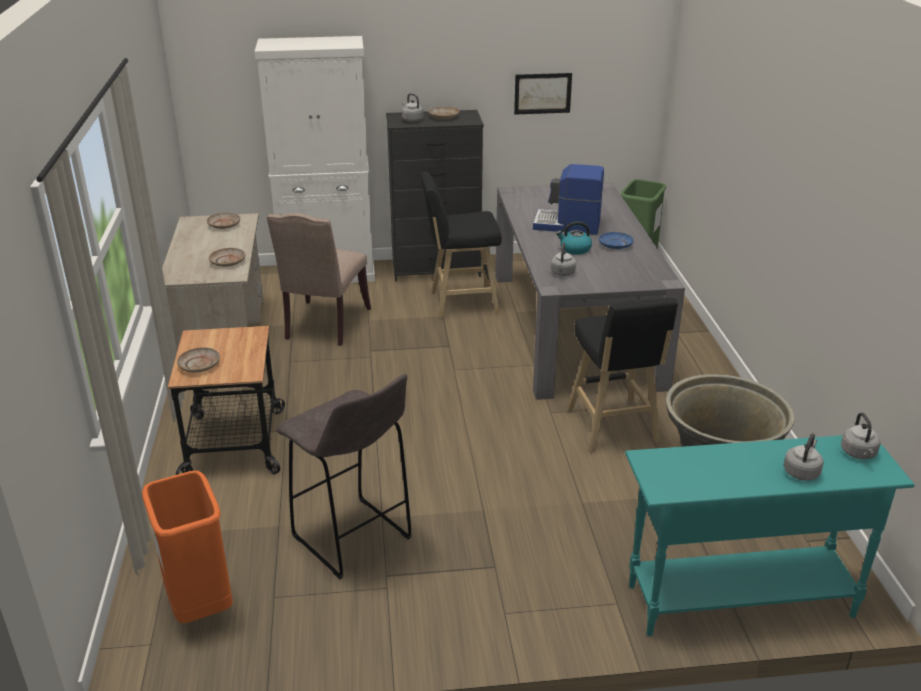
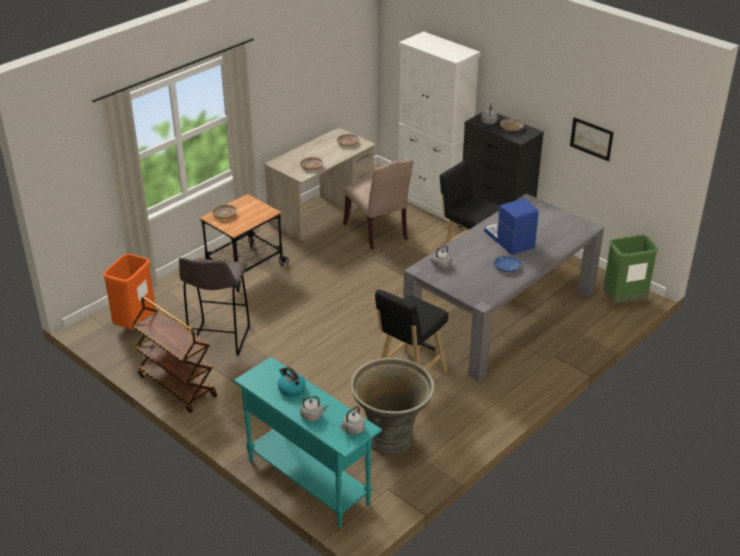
camera: 50 degrees right, 5 degrees up
(325, 325) = (378, 232): beige chair -> beige chair turned 90 degrees counterclockwise
(403, 631) = (176, 386): none -> brown cart
(575, 249) = (479, 256): kettle -> kettle (291, 389)

